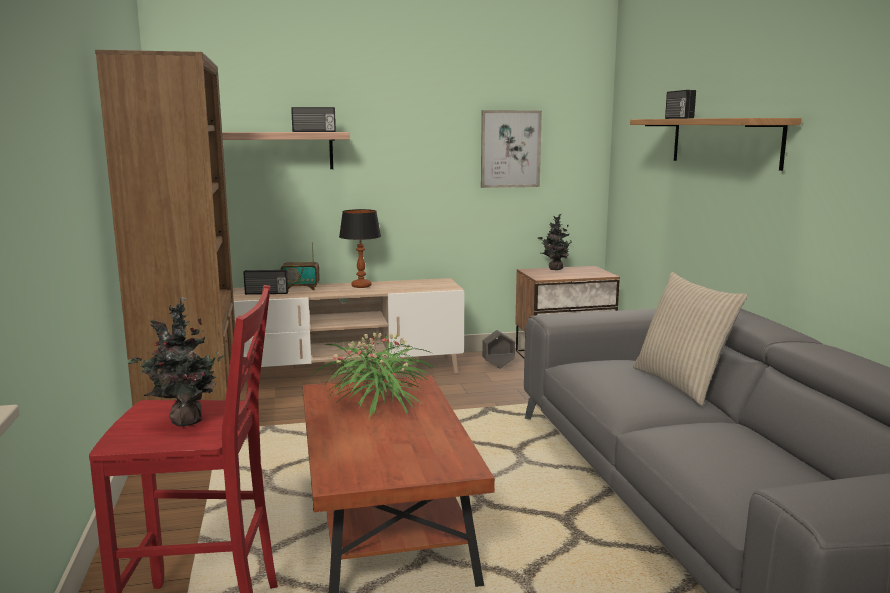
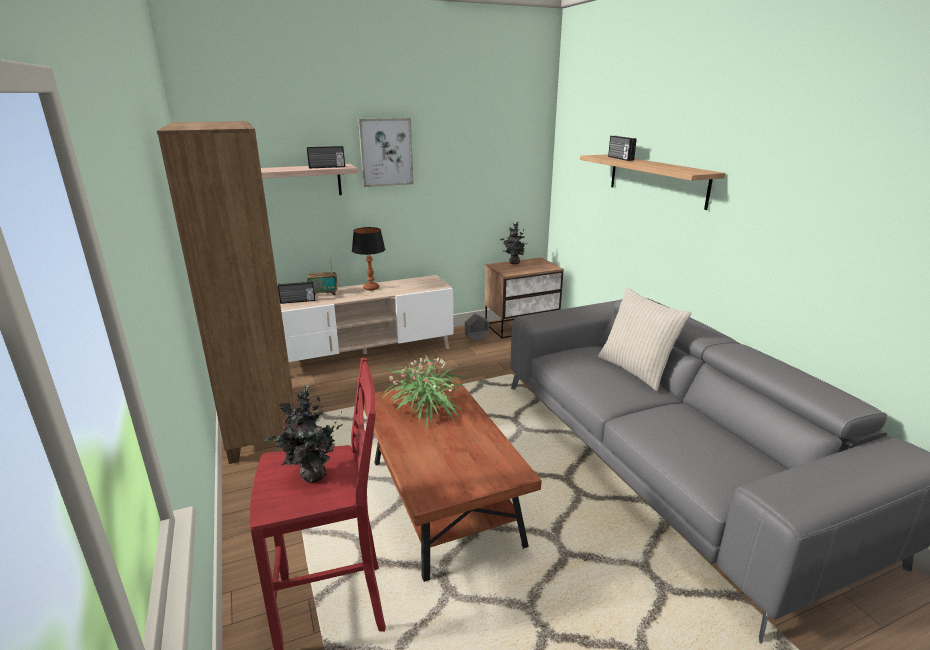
camera: 10 degrees left, 10 degrees up
(510, 149) = (479, 171): picture -> picture (386, 152)

